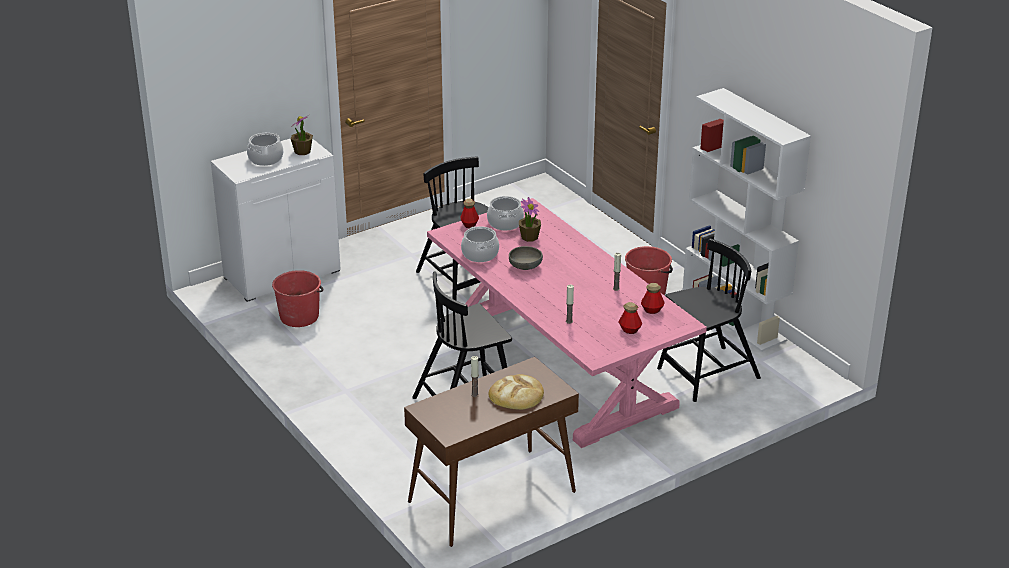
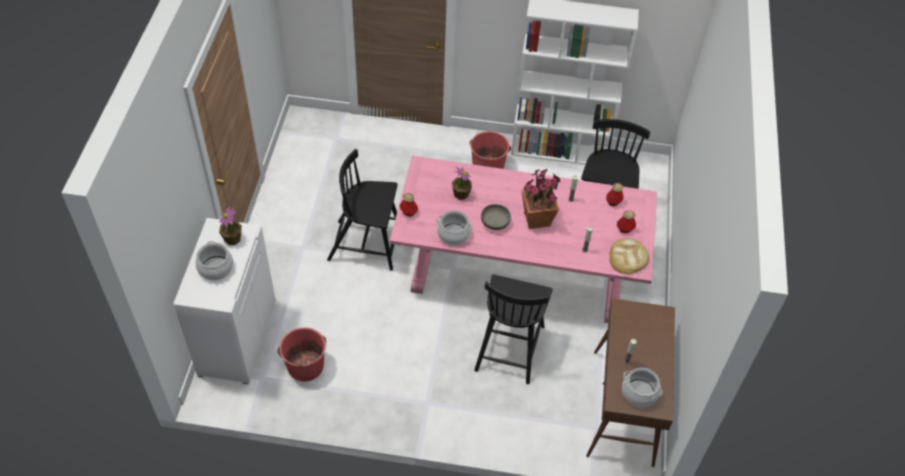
camera: 50 degrees left, 20 degrees up
(505, 223) = (428, 193): cooking pot -> cooking pot (639, 393)
(516, 395) = (648, 340): bread -> bread (628, 257)
(564, 283) = (537, 219): none -> potted plant

